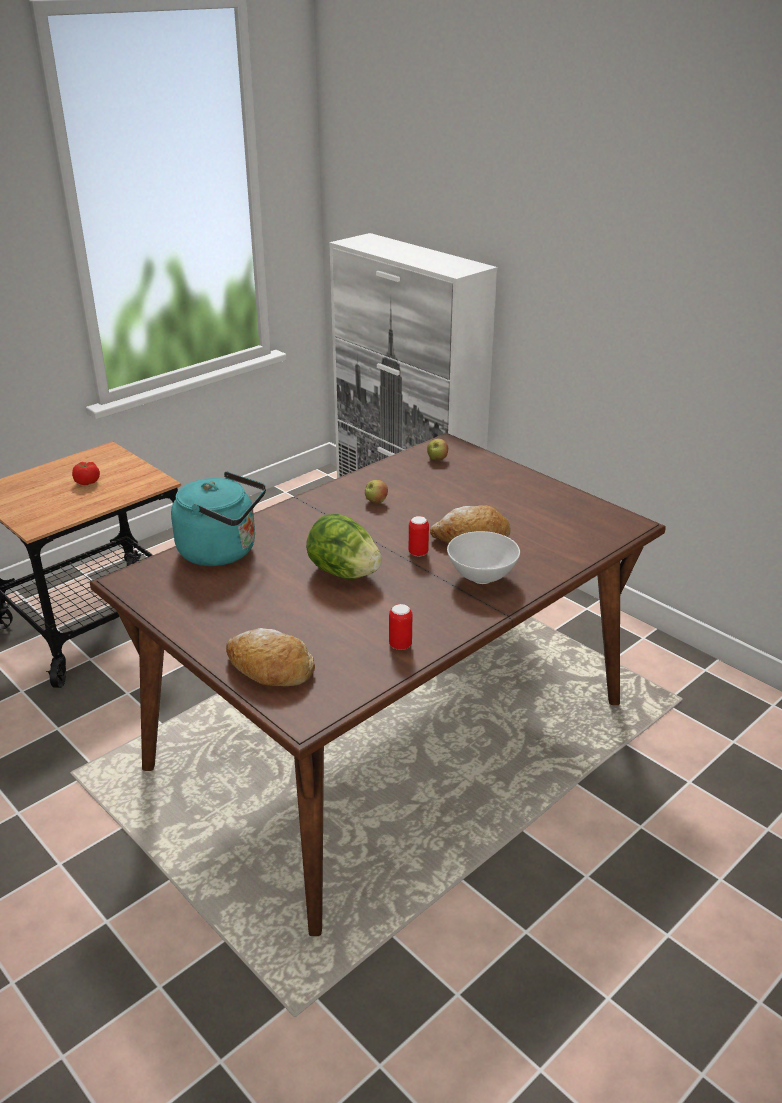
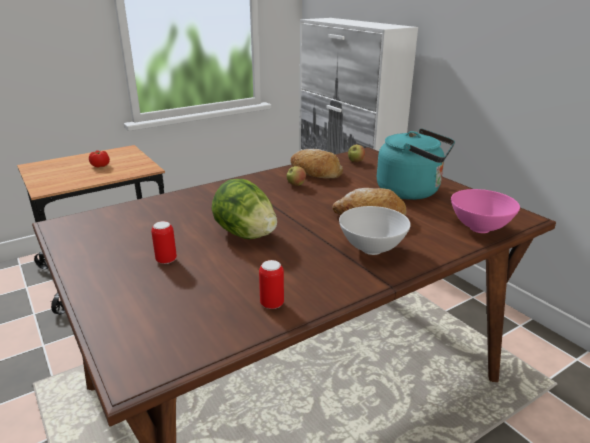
camera: 10 degrees right, 5 degrees down
(223, 551) = (152, 210): turquoise kettle -> turquoise kettle (412, 191)
(269, 669) = (130, 314): bread -> bread (315, 173)
(418, 553) = (318, 224): can -> can (166, 260)
(587, 542) = (478, 228): none -> pink bowl

